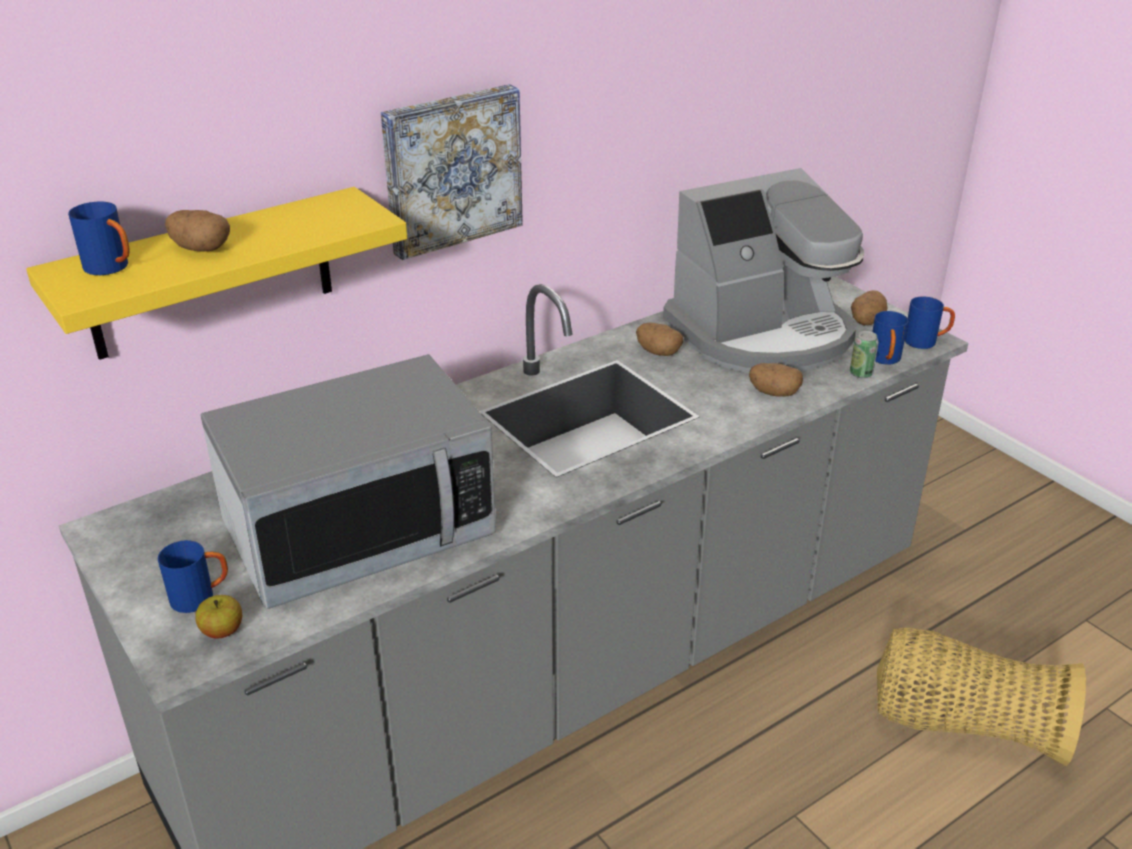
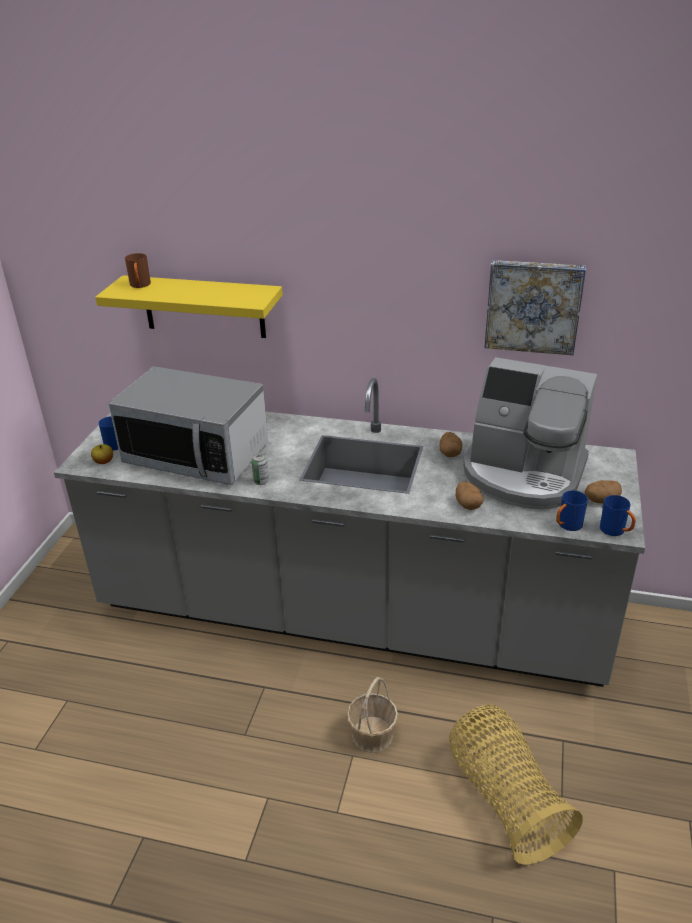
camera: 50 degrees right, 0 degrees up
(112, 268) = (140, 286): blue mug -> brown mug
(200, 249) = (178, 290): potato -> none
(451, 169) = (341, 294): picture -> picture (533, 306)
(780, 777) = (372, 735): none -> basket
(861, 373) = (537, 524): can -> can (261, 481)

